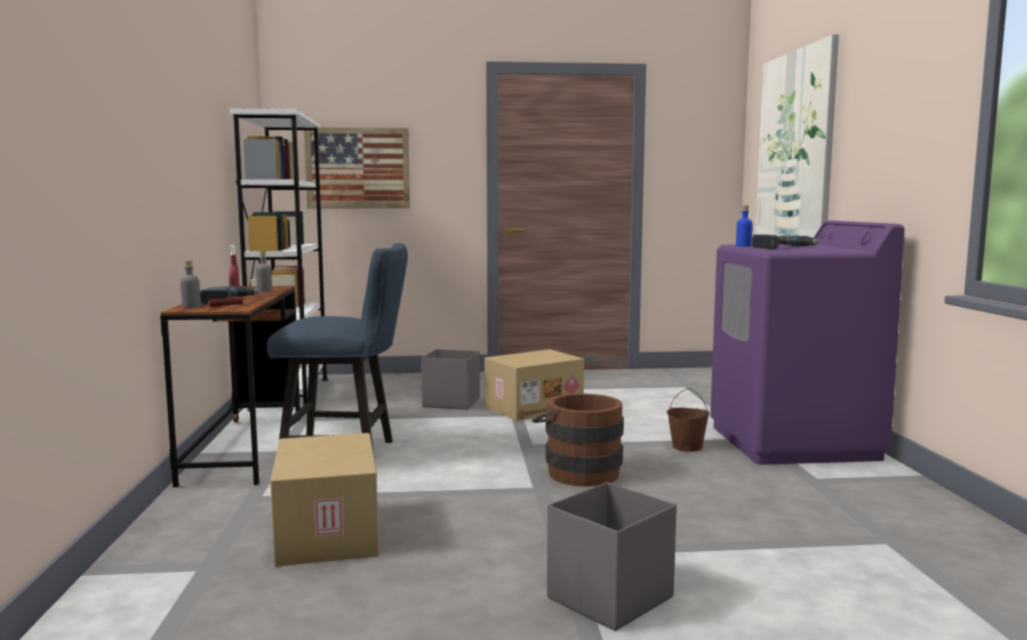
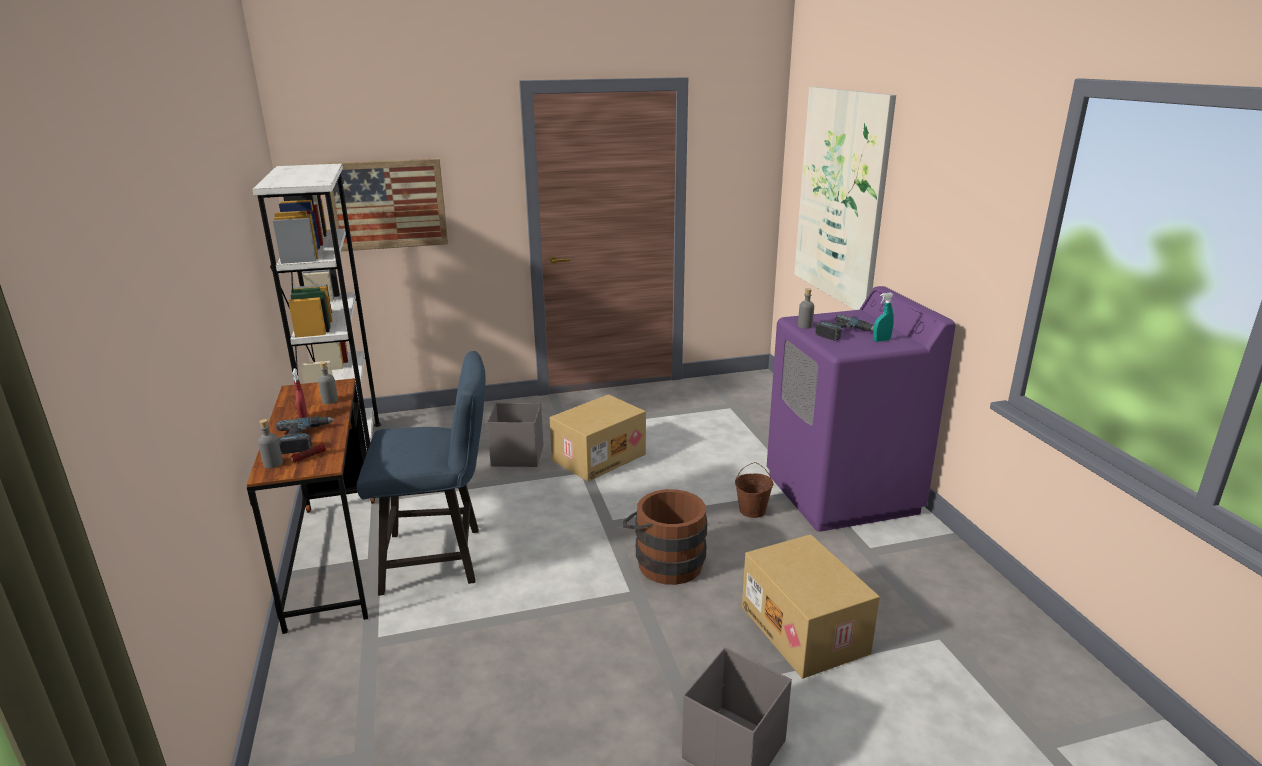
camera: 10 degrees left, 15 degrees up
(330, 533) = (462, 689): cardboard box -> cardboard box (806, 630)
(743, 246) = (805, 326): blue bottle -> grey bottle
(823, 249) = (881, 340): none -> turquoise spray bottle

